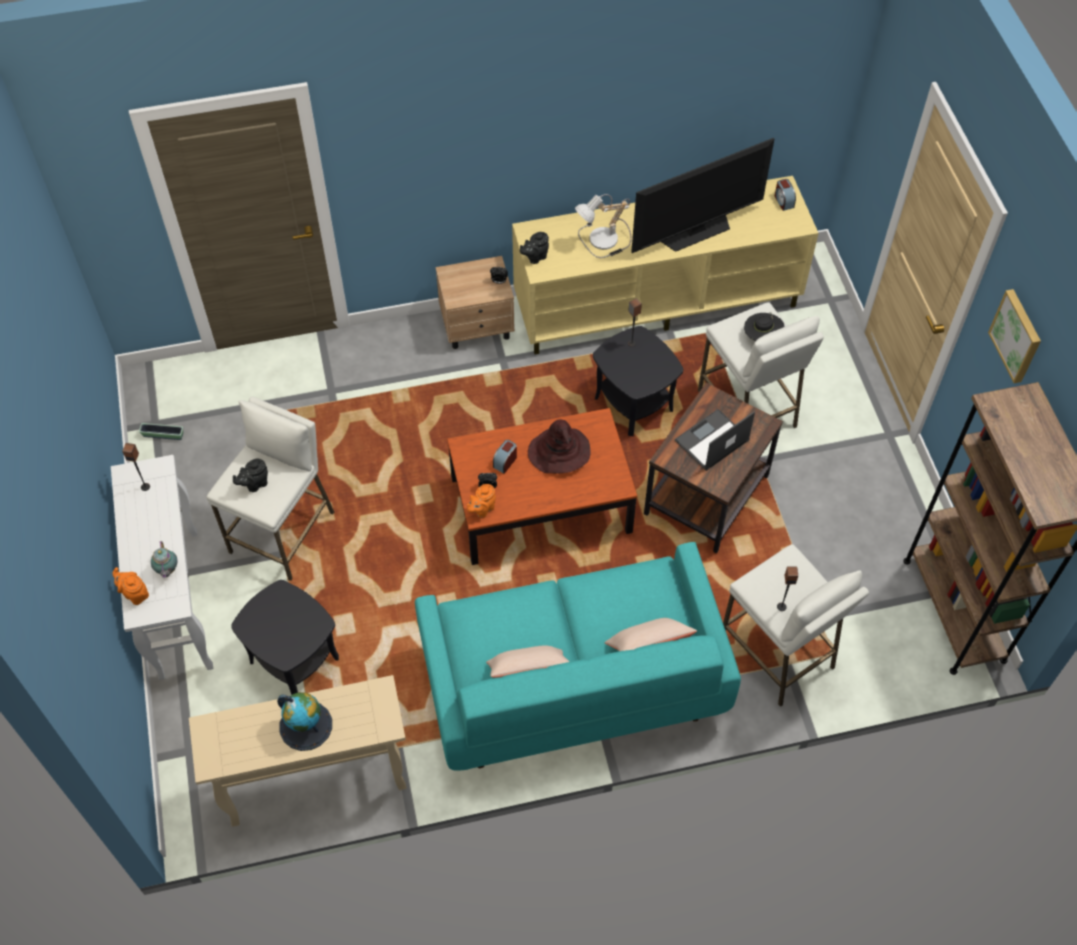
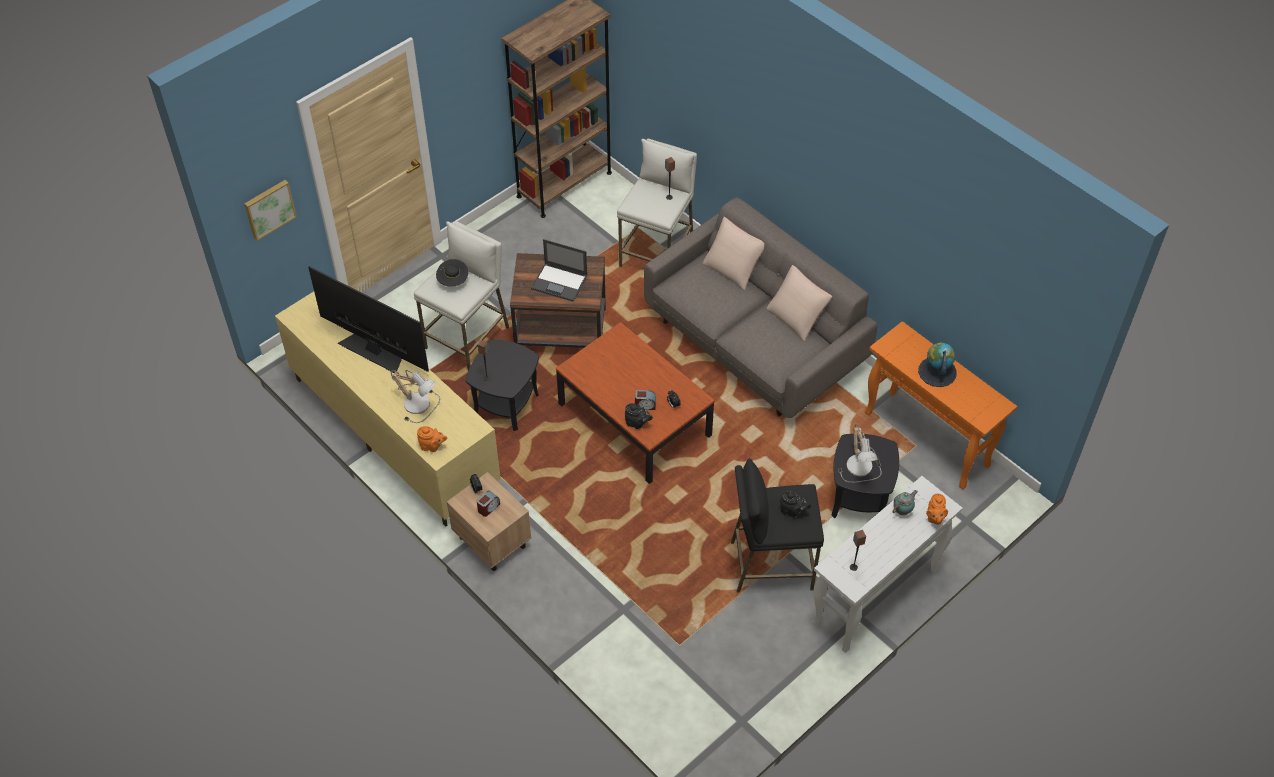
camera: 120 degrees left, 5 degrees down
(163, 435) = (748, 706): planter -> none
(280, 616) = (862, 467): none -> table lamp
(283, 532) = (770, 565): white stool -> black stool
(314, 782) = (927, 440): beige console table -> orange console table
(482, 509) = (694, 399): orange teapot -> orange teapot (432, 446)
(535, 257) = (464, 438): black teapot -> black teapot (637, 423)
(559, 452) = (615, 378): brown hat -> none
(572, 681) = (754, 342): turquoise sofa -> grey sofa
(783, 201) = (308, 310): alarm clock -> alarm clock (488, 507)
(1017, 335) = (468, 55): picture -> picture (269, 208)

